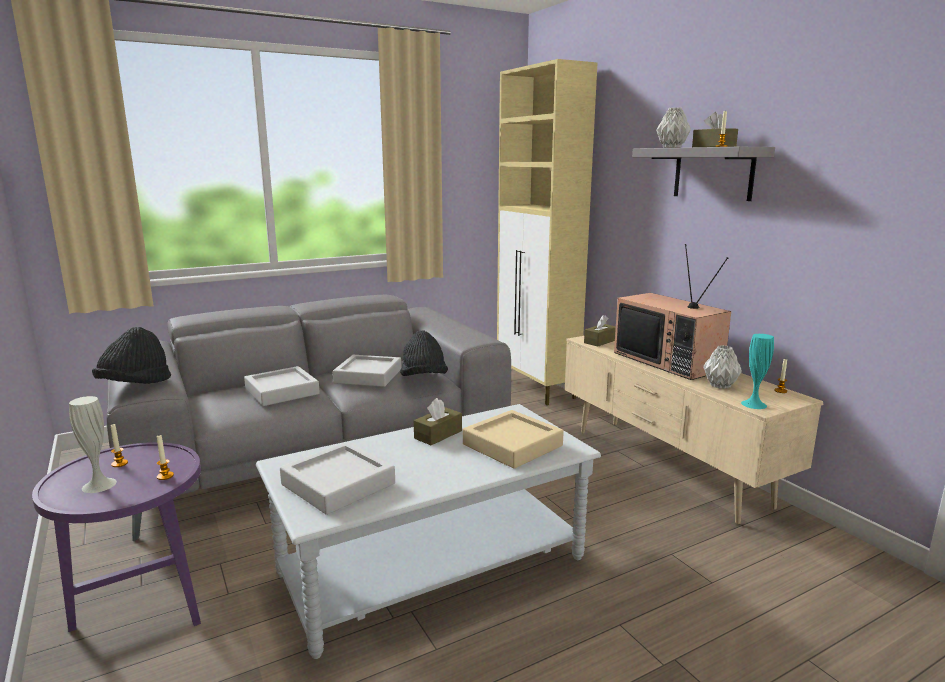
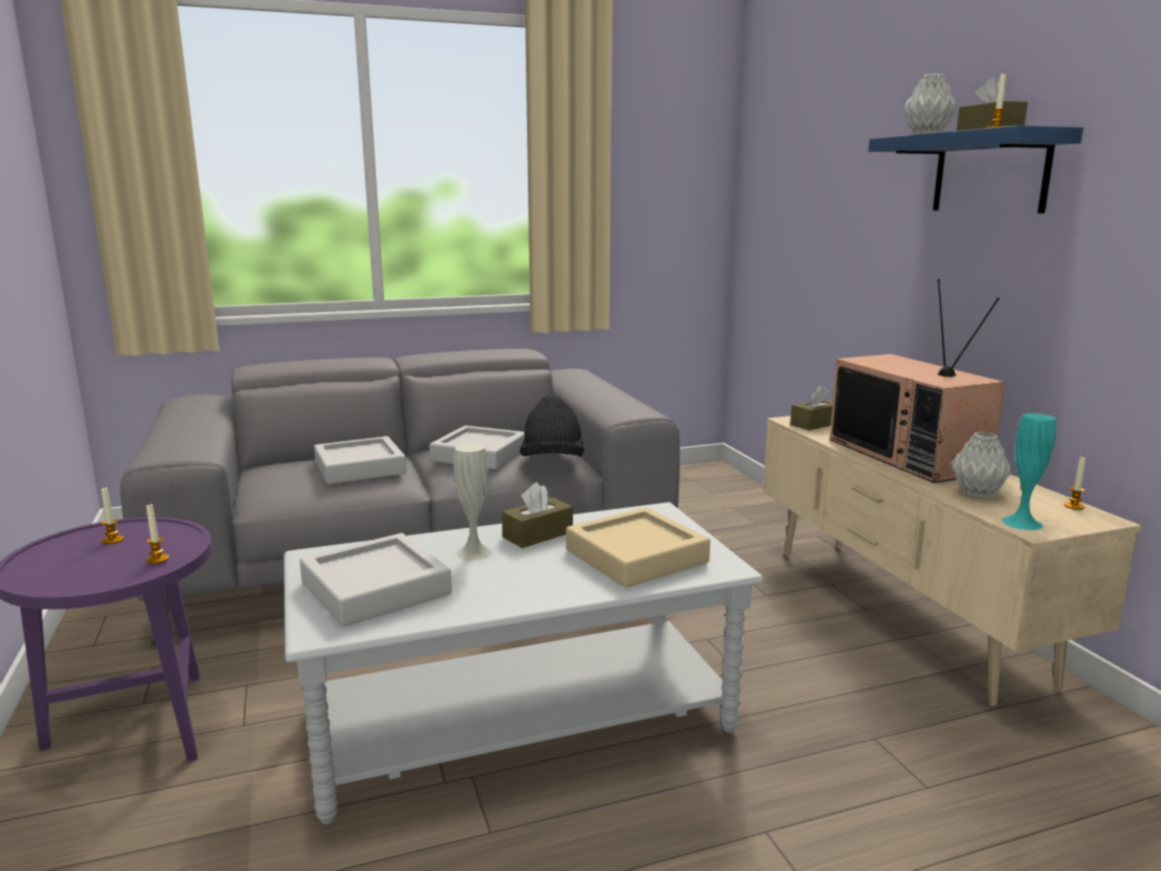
camera: 10 degrees right, 0 degrees up
(99, 485) = (76, 564): white vase -> white vase (474, 552)
(135, 386) = (164, 446): black hat -> none
(537, 388) = (737, 492): beige cabinet -> none
(713, 173) = (990, 173): grey shelf -> blue shelf

